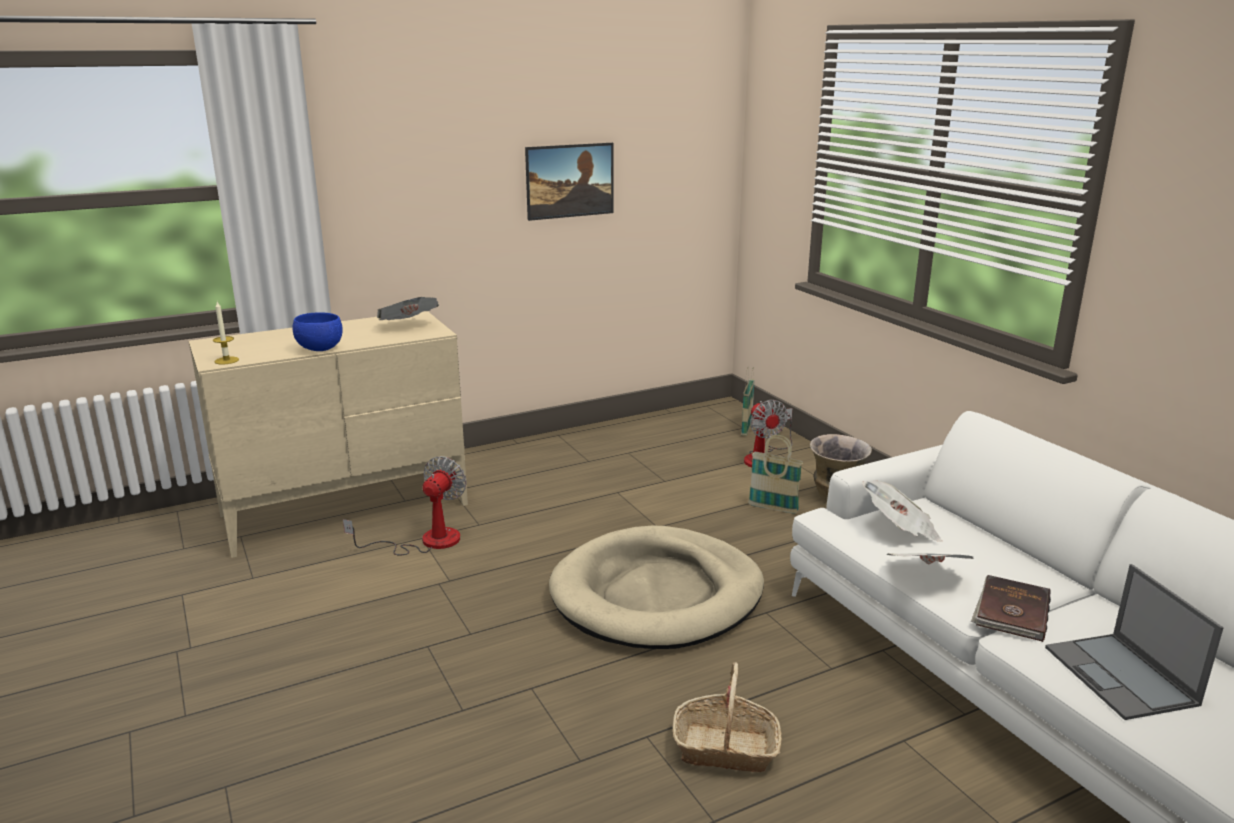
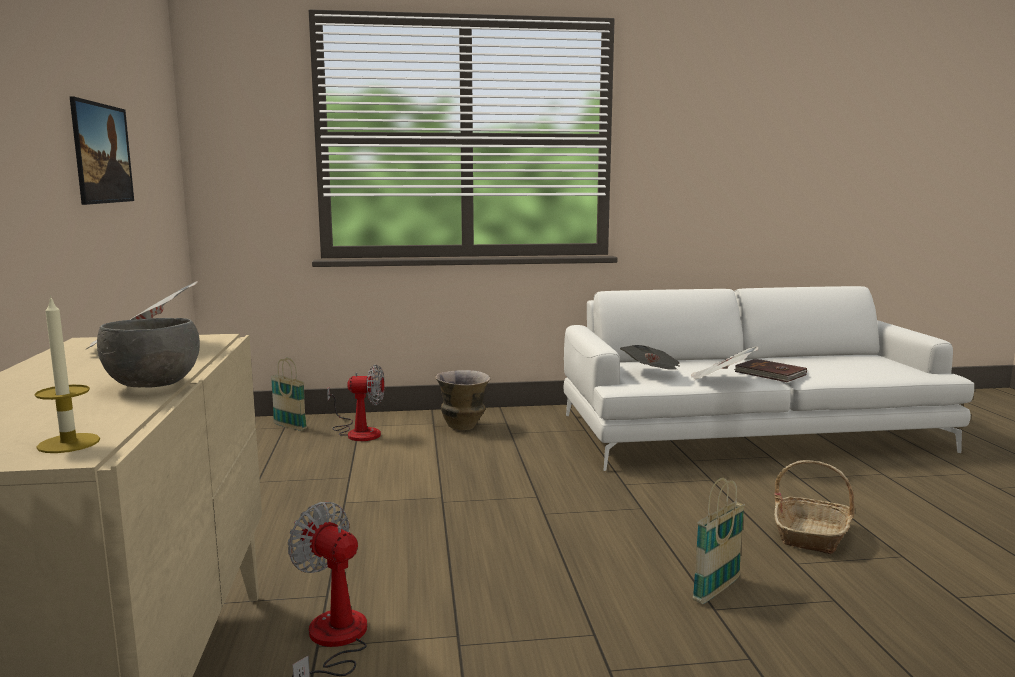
camera: 70 degrees left, 10 degrees down
(320, 349) = (155, 385): blue bowl -> grey bowl
(657, 595) = (571, 519): beige dog bed -> none
(773, 508) = (456, 448): basket -> basket (716, 590)
(1121, 677) = (842, 370): laptop -> none

